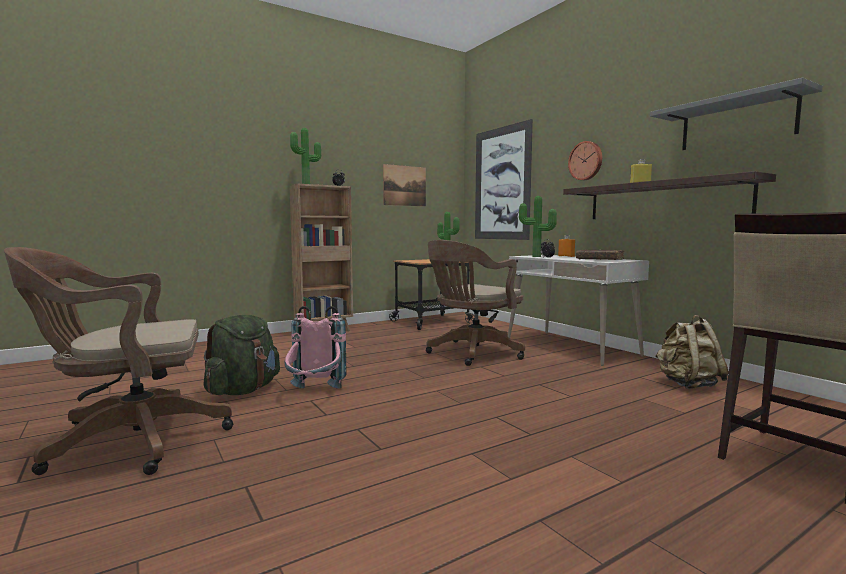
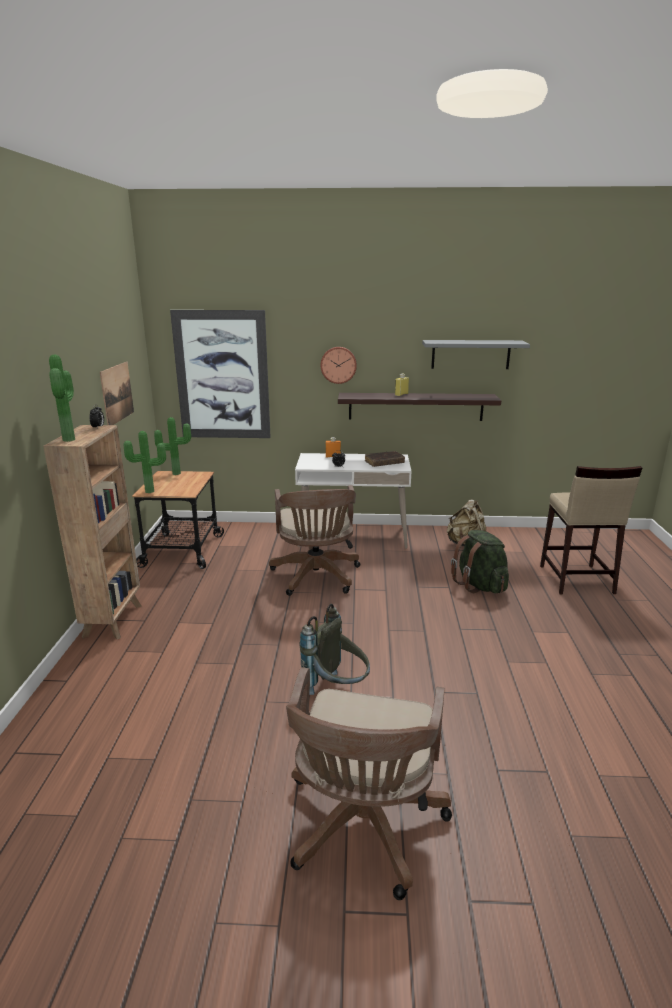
camera: 55 degrees left, 15 degrees up
(243, 390) = (281, 730): green backpack -> green backpack (479, 585)
(315, 394) = (337, 689): pink backpack -> grey backpack
(536, 256) = (320, 465): potted plant -> potted plant (150, 492)

